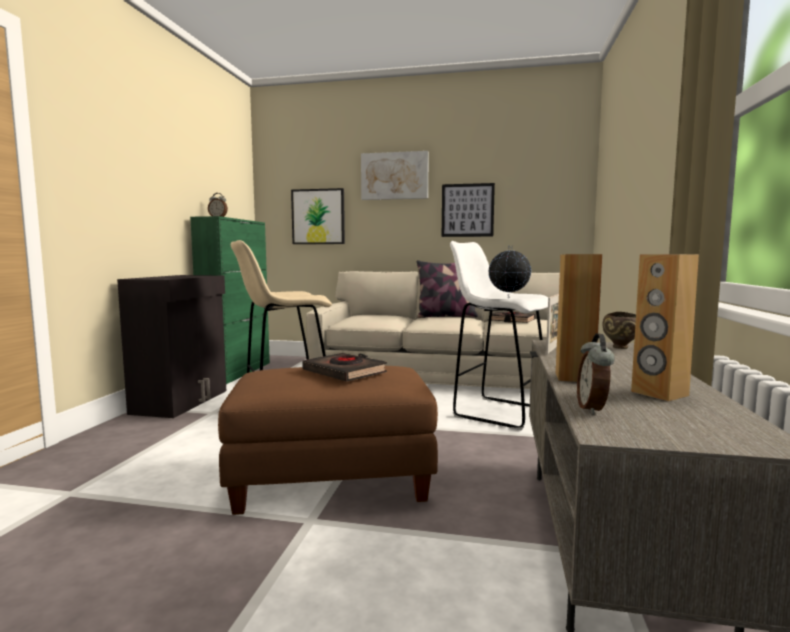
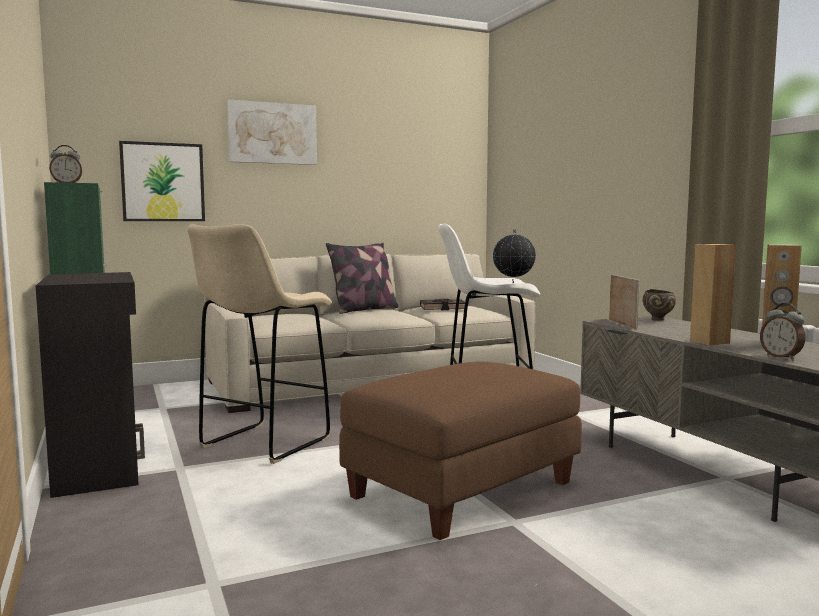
camera: 35 degrees left, 0 degrees up
(344, 372) = (473, 371): black book -> none
(467, 210) = (362, 181): picture -> none

